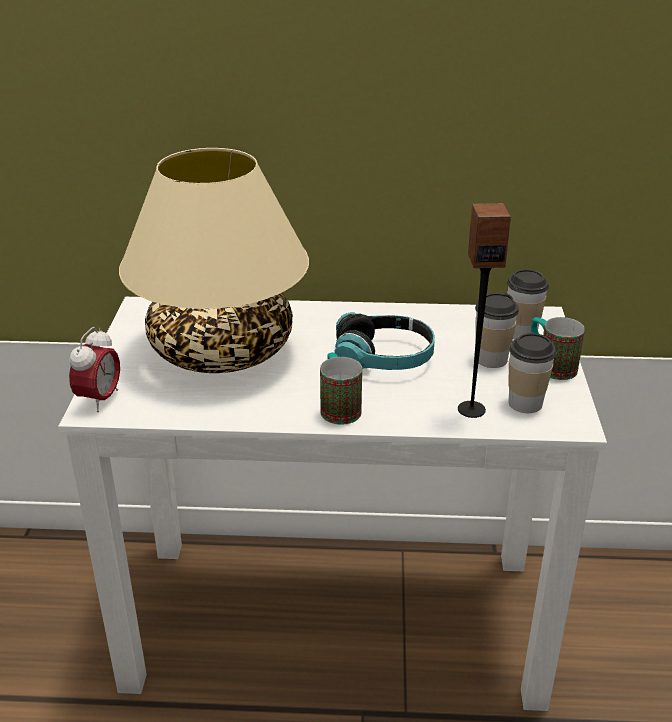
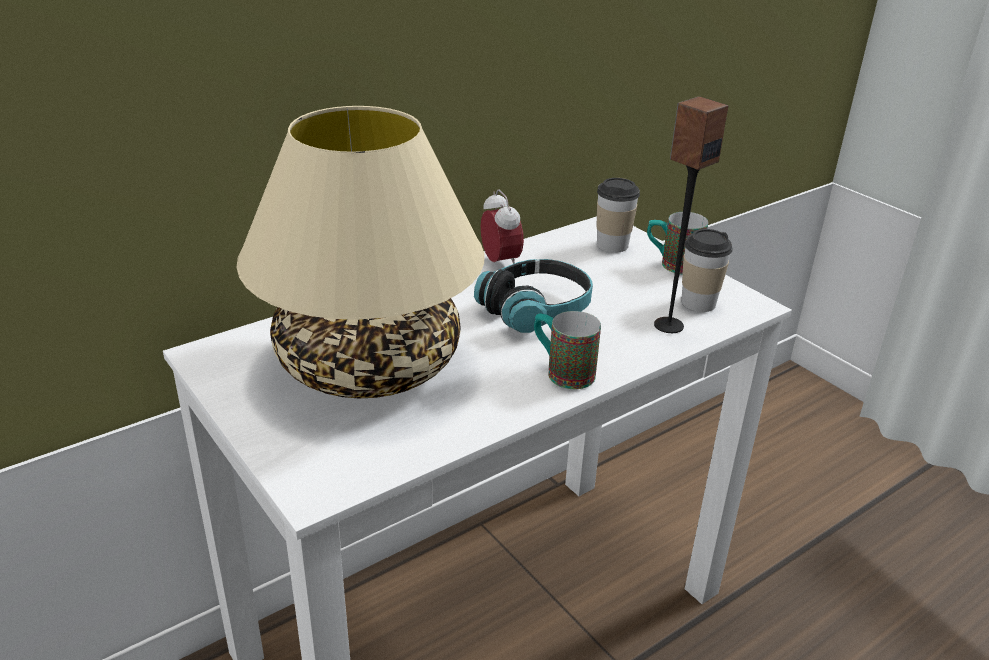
camera: 40 degrees left, 0 degrees up
(100, 399) = (306, 477): alarm clock -> alarm clock (500, 263)
(491, 359) = (622, 276): cup -> none

